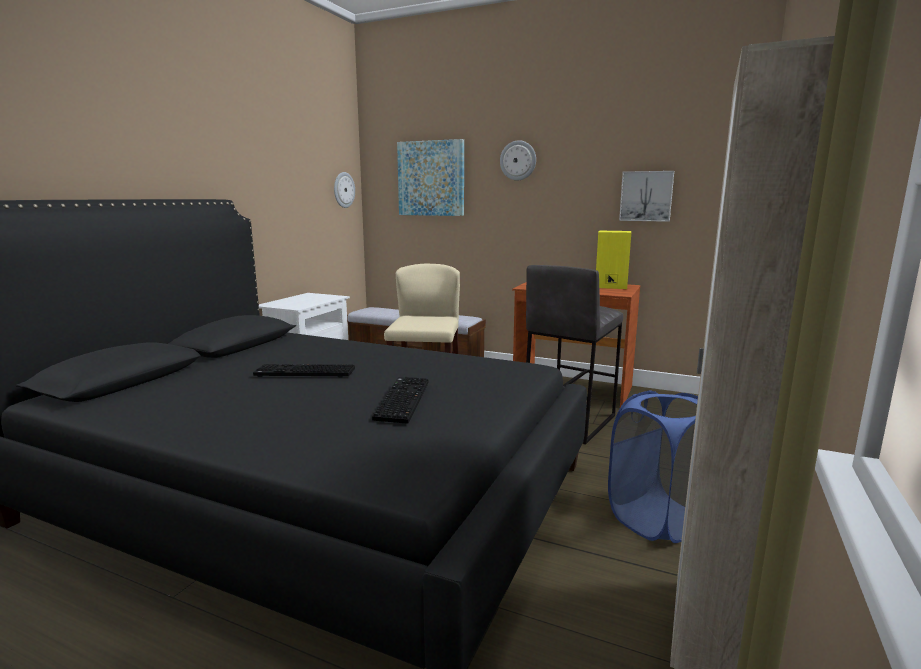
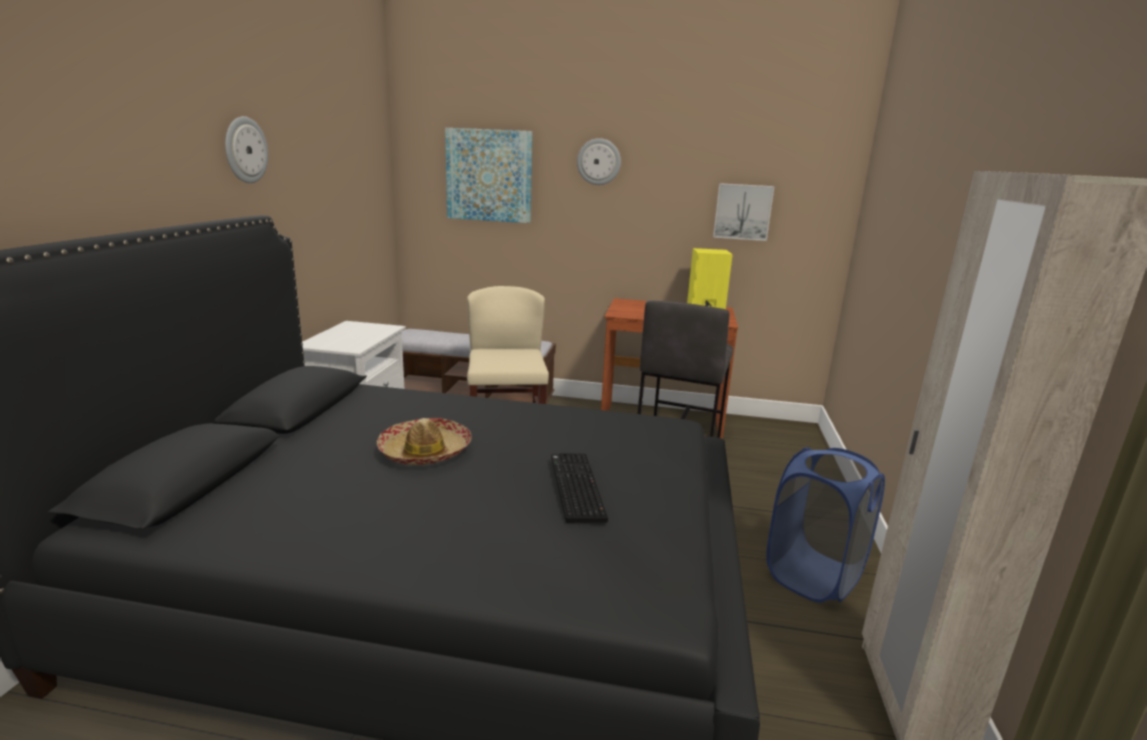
camera: 15 degrees left, 5 degrees up
(303, 373) = (425, 452): keyboard -> hat
(343, 190) = (377, 186): wall clock -> wall clock (245, 150)

